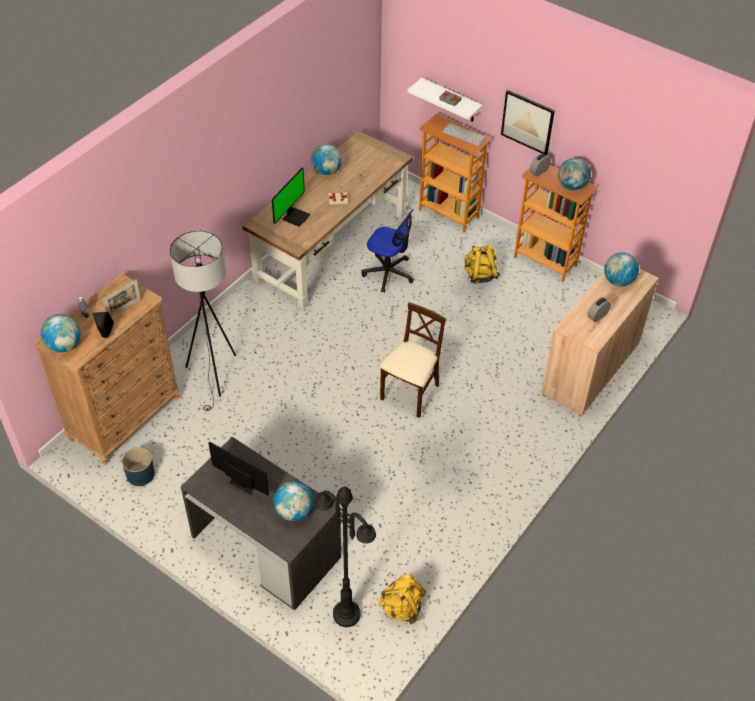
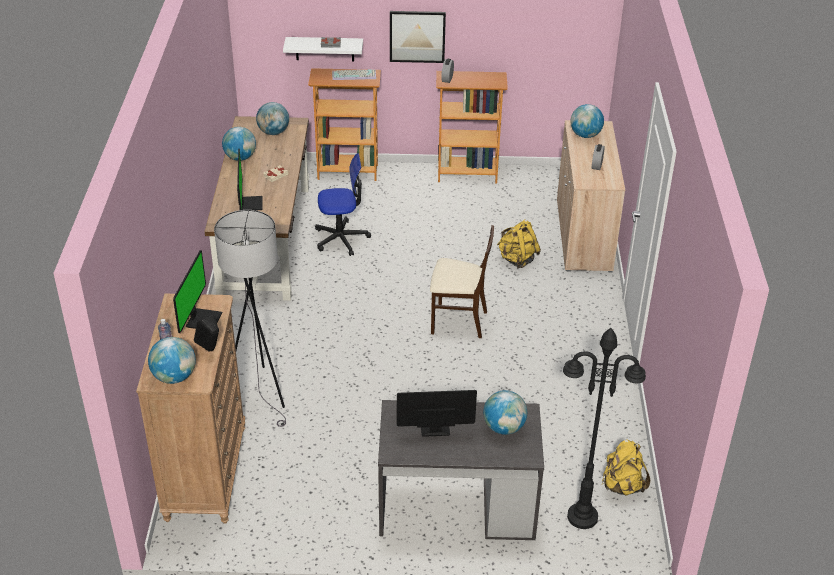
camera: 35 degrees left, 10 degrees down
(124, 308) = (202, 319): picture frame -> monitor
(140, 474) = (272, 512): blue planter -> none
(410, 393) = (458, 321): beige chair -> beige chair turned 105 degrees clockwise
(480, 275) = (423, 206): yellow backpack -> yellow backpack (517, 259)
(571, 186) = (485, 79): globe -> globe (273, 132)

